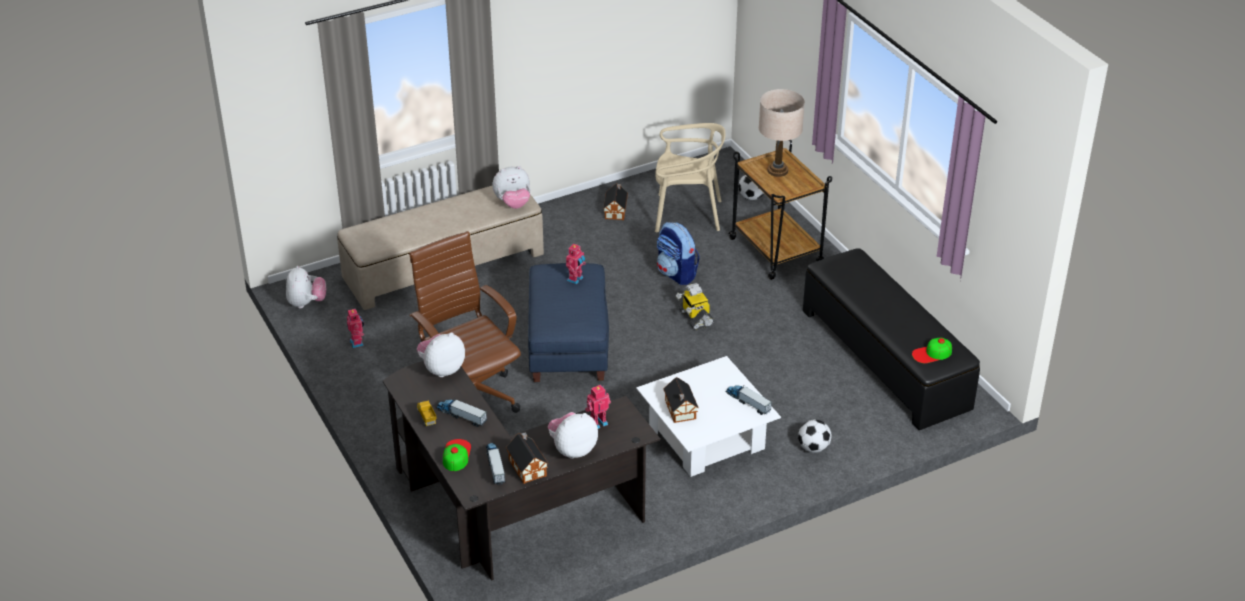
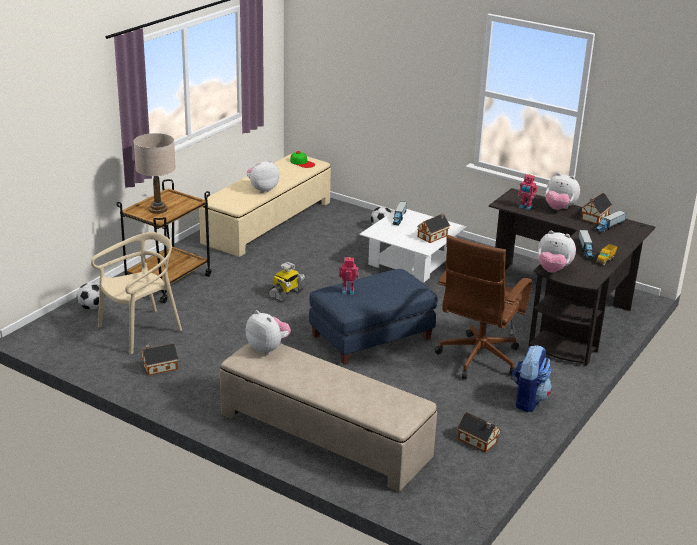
camera: 120 degrees left, 10 degrees down
(307, 303) = (459, 497): plush toy -> plush toy (262, 189)
(357, 342) = (478, 441): toy robot -> toy house
(456, 455) = (620, 241): cap -> none
(676, 274) = (234, 314): backpack -> backpack (528, 400)
(687, 214) = (140, 331): beige chair -> beige chair turned 75 degrees clockwise
(886, 359) = (268, 222): black bench -> beige bench

